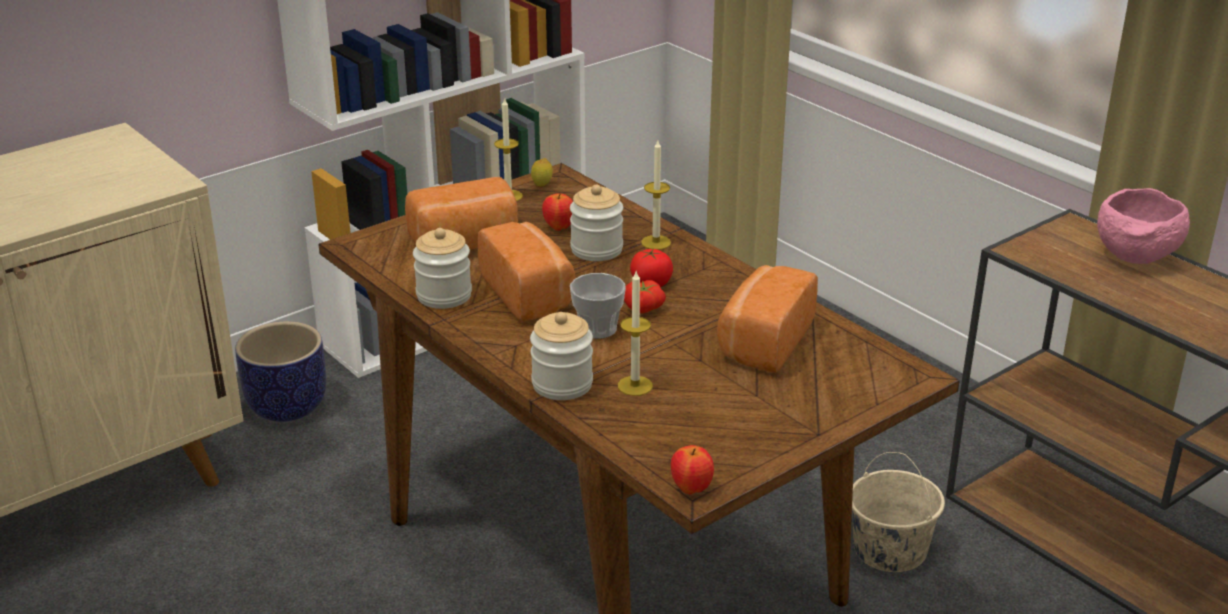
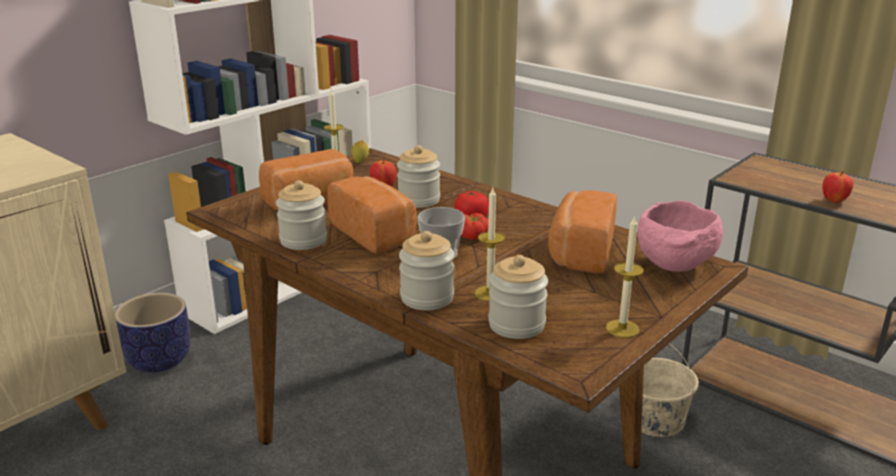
camera: 10 degrees left, 5 degrees down
(649, 427) = (516, 325): none -> jar
(656, 242) = (463, 192): candle -> candle (622, 328)
(691, 489) = (576, 372): apple -> apple (834, 201)
(1136, 258) = (821, 178): pink bowl -> pink bowl (675, 267)

